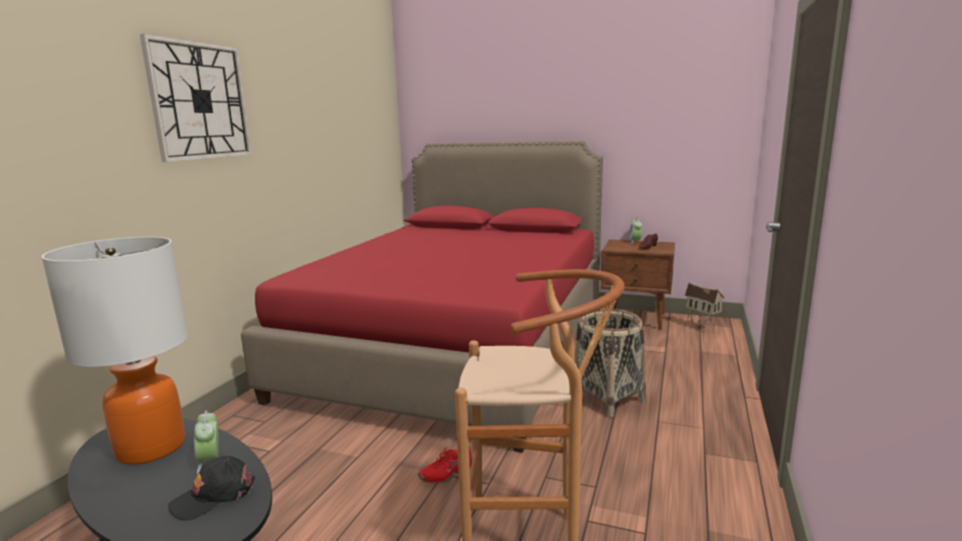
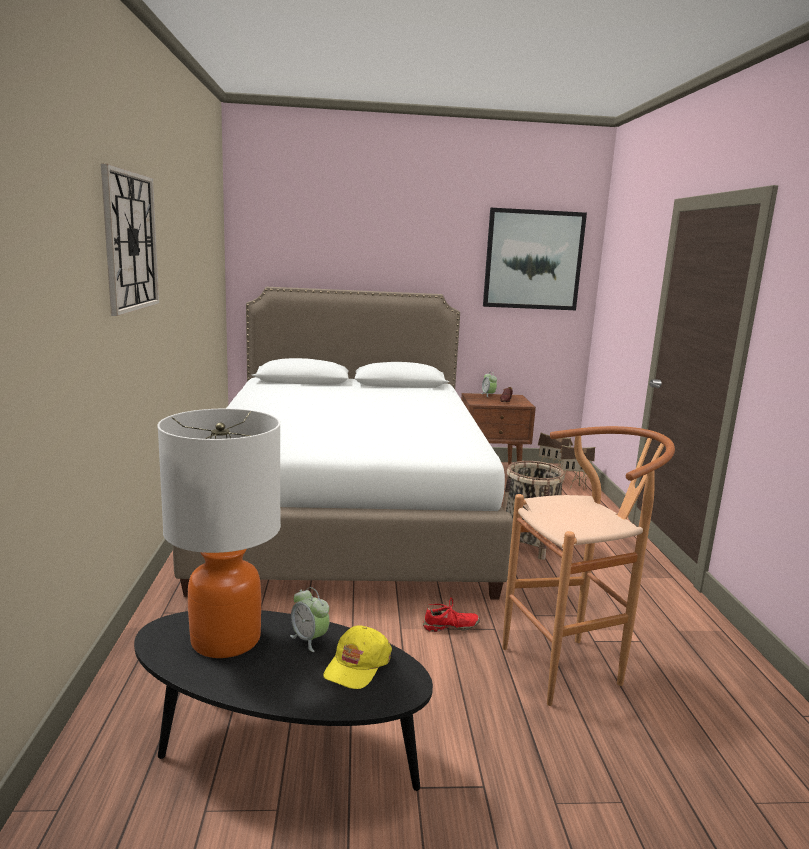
camera: 25 degrees left, 0 degrees up
(214, 496) = (357, 665): black cap -> yellow cap
(446, 473) = (450, 627): red shoe -> red shoe turned 135 degrees counterclockwise
(458, 347) = (347, 512): red bed -> white bed
(683, 99) = (533, 260): none -> picture
(715, 343) = (572, 487): none -> toy house

